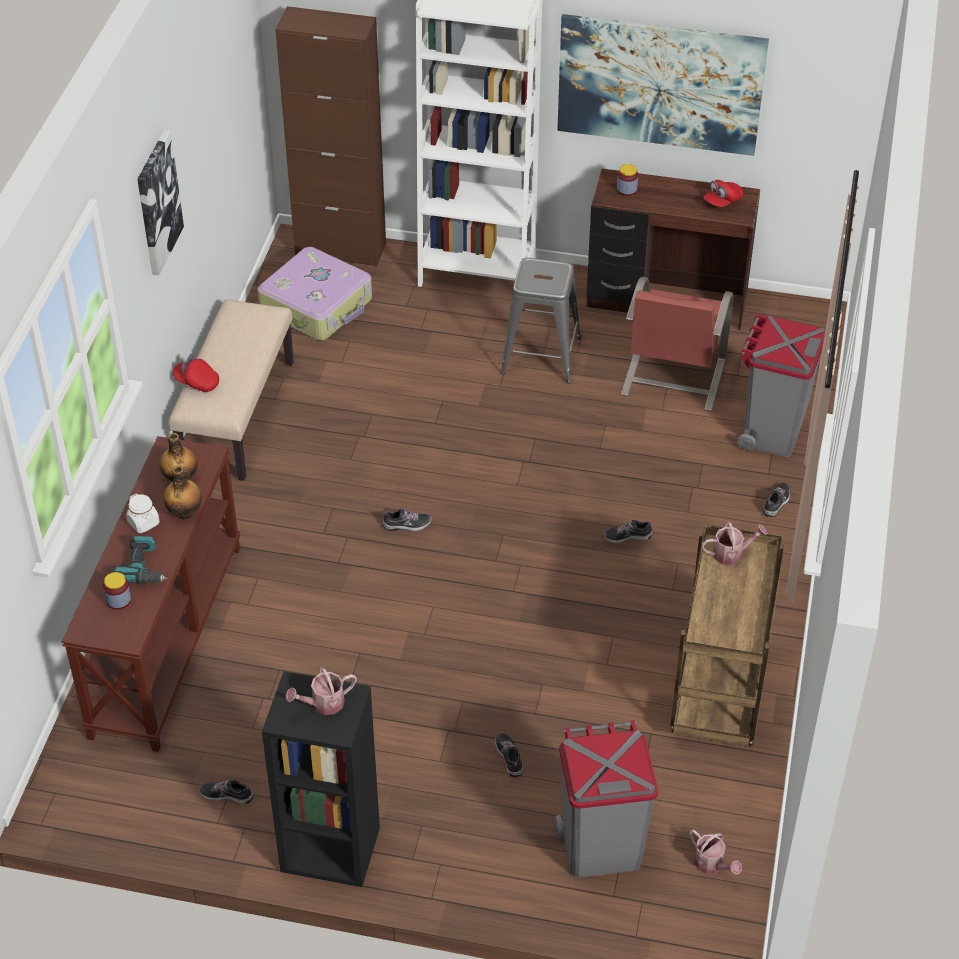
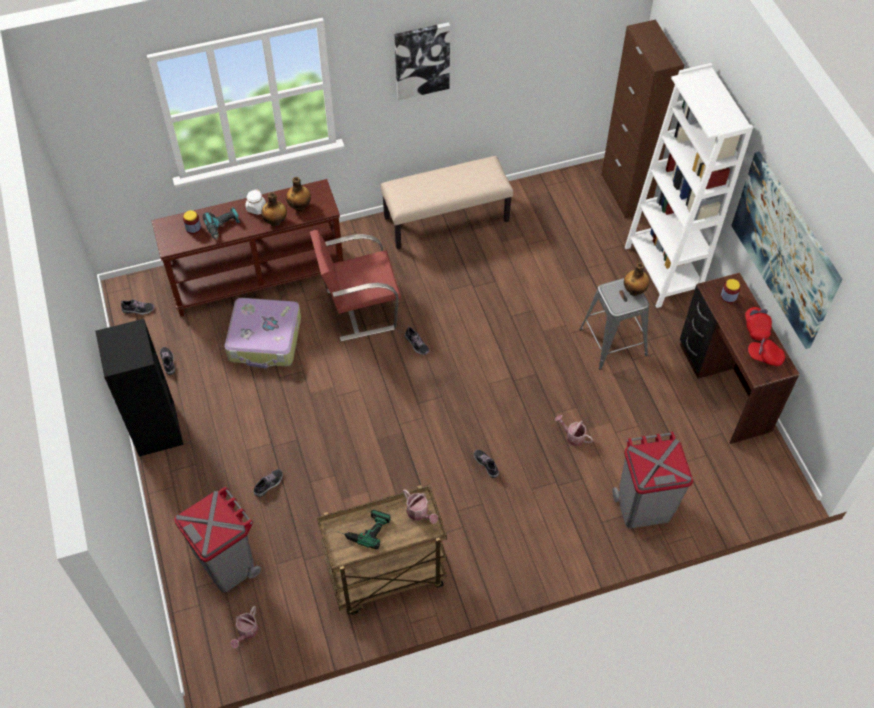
camera: 60 degrees right, 10 degrees up
(197, 382) = (414, 179): red cap -> red cap (756, 327)
(317, 305) = (566, 208): suitcase -> suitcase (265, 339)
(323, 704) = (128, 348): watering can -> watering can (572, 436)
(544, 265) = (634, 290): none -> bottle
(672, 378) = (649, 425): red chair -> red chair (359, 309)
(720, 611) = (363, 528): none -> power drill
(776, 502) = (577, 539): shoe -> shoe (138, 309)

